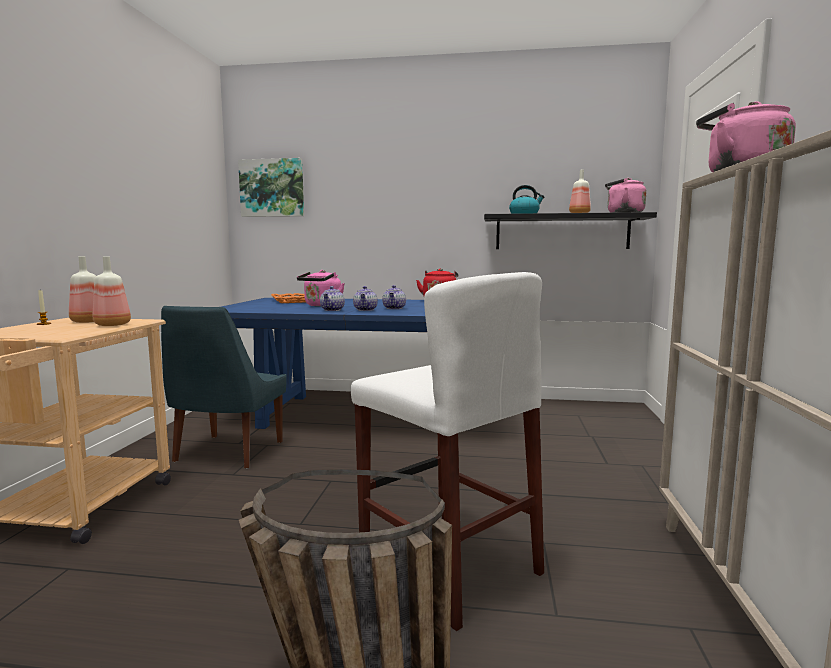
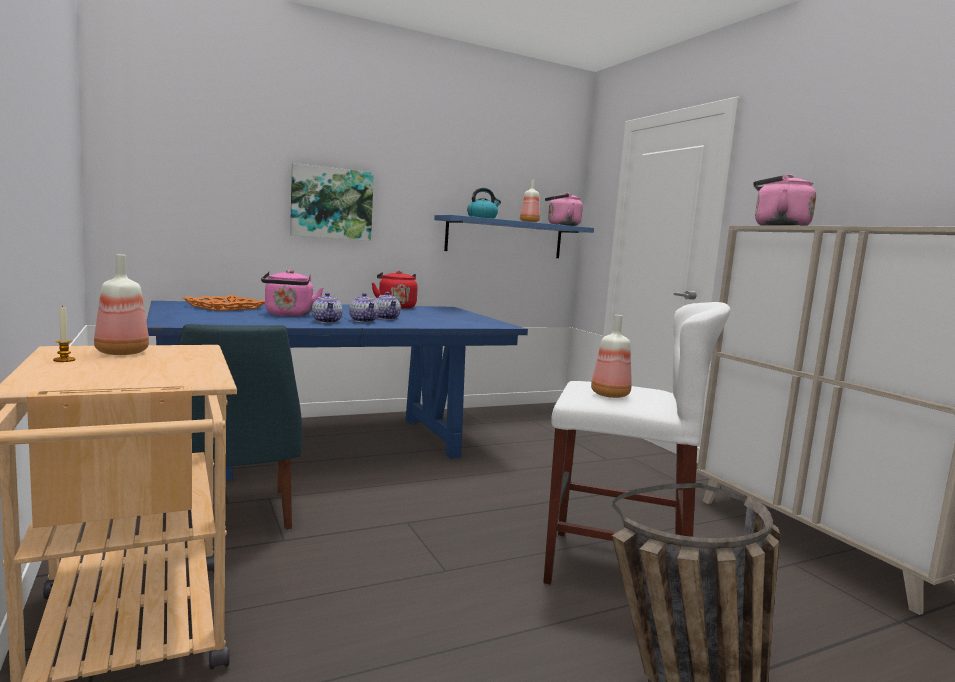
camera: 35 degrees left, 0 degrees up
(113, 324) = (190, 356): bottle -> bottle (609, 394)
(272, 188) = (163, 147): picture -> picture (331, 203)
(562, 232) = (505, 238): black shelf -> blue shelf

